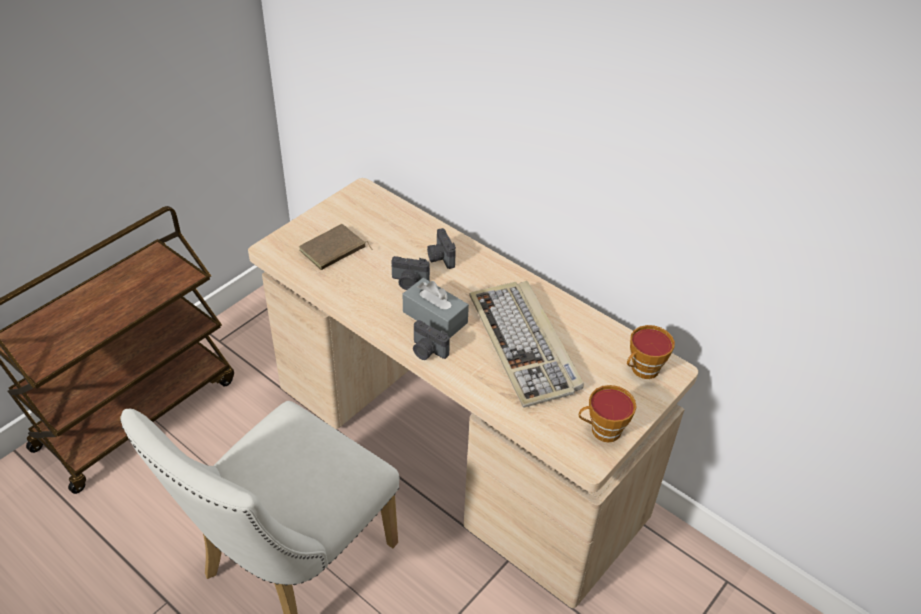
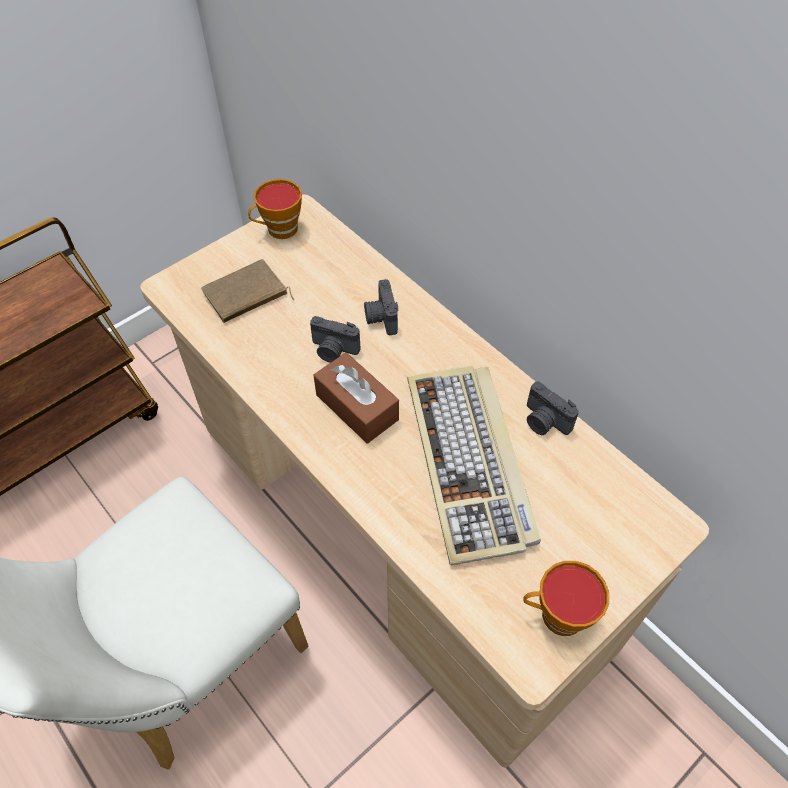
camera: 10 degrees right, 10 degrees up
(427, 351) = (337, 458): camera -> camera (544, 422)
(435, 317) = (357, 407): grey tissue box -> brown tissue box
(643, 370) = (629, 521): cup -> cup (279, 230)

